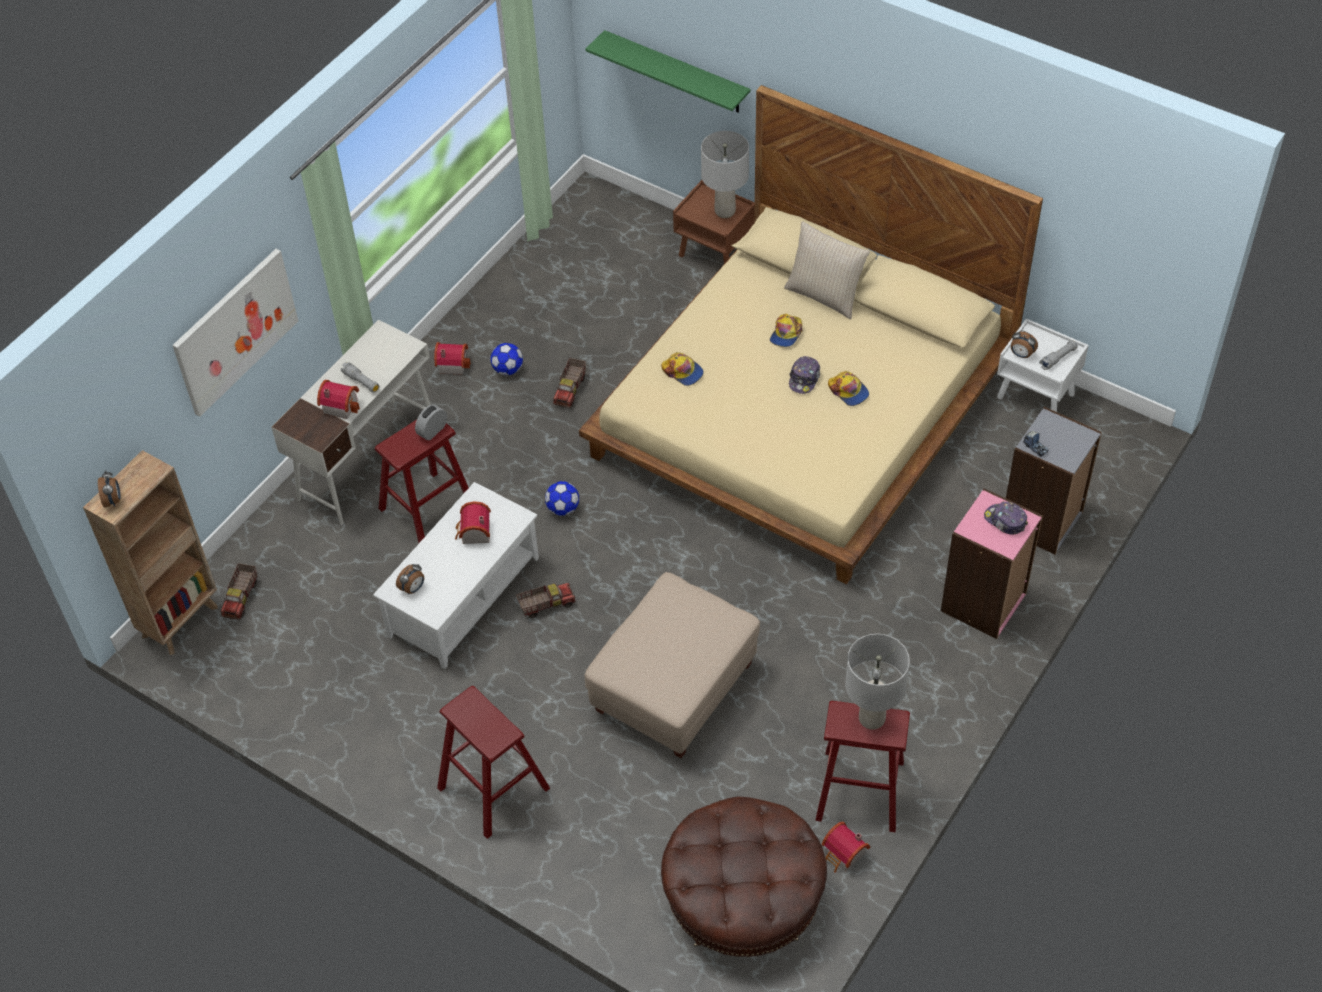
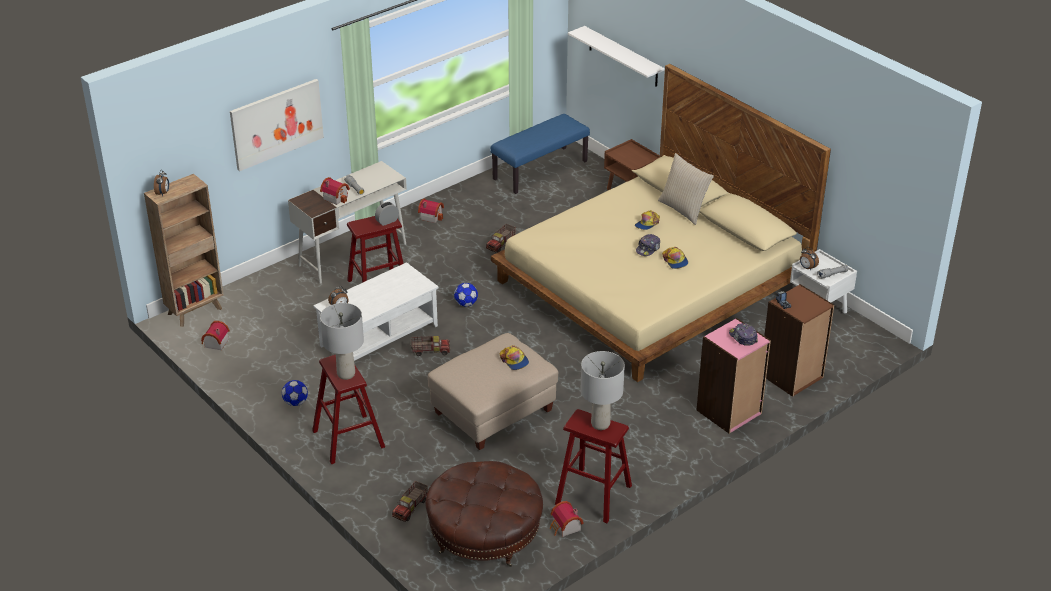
camera: 15 degrees right, 15 degrees down
(242, 598) = (239, 307): toy truck -> toy truck (411, 508)
(473, 533) = (392, 288): toy house -> toy house (214, 343)
(508, 369) = (465, 226): football -> football (295, 402)
(573, 243) = (540, 170): none -> blue bench
(676, 72) = (623, 57): green shelf -> white shelf
(683, 371) = (568, 229): cap -> cap (514, 360)
(724, 211) = (639, 158): grey table lamp -> grey table lamp (345, 374)
(1042, 521) = (792, 376): grey bookcase -> brown bookcase

